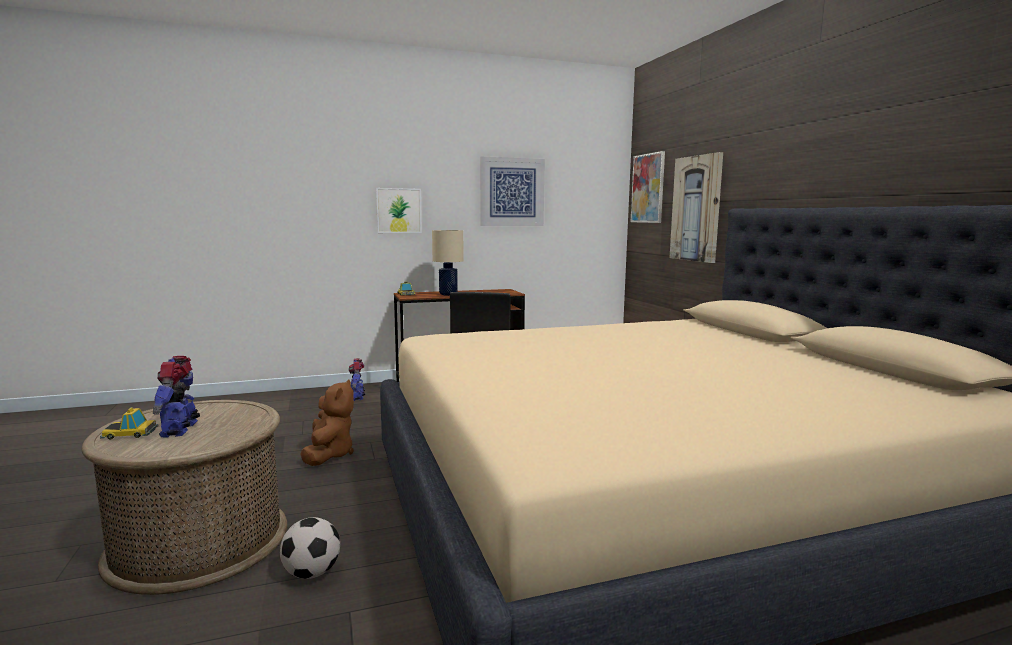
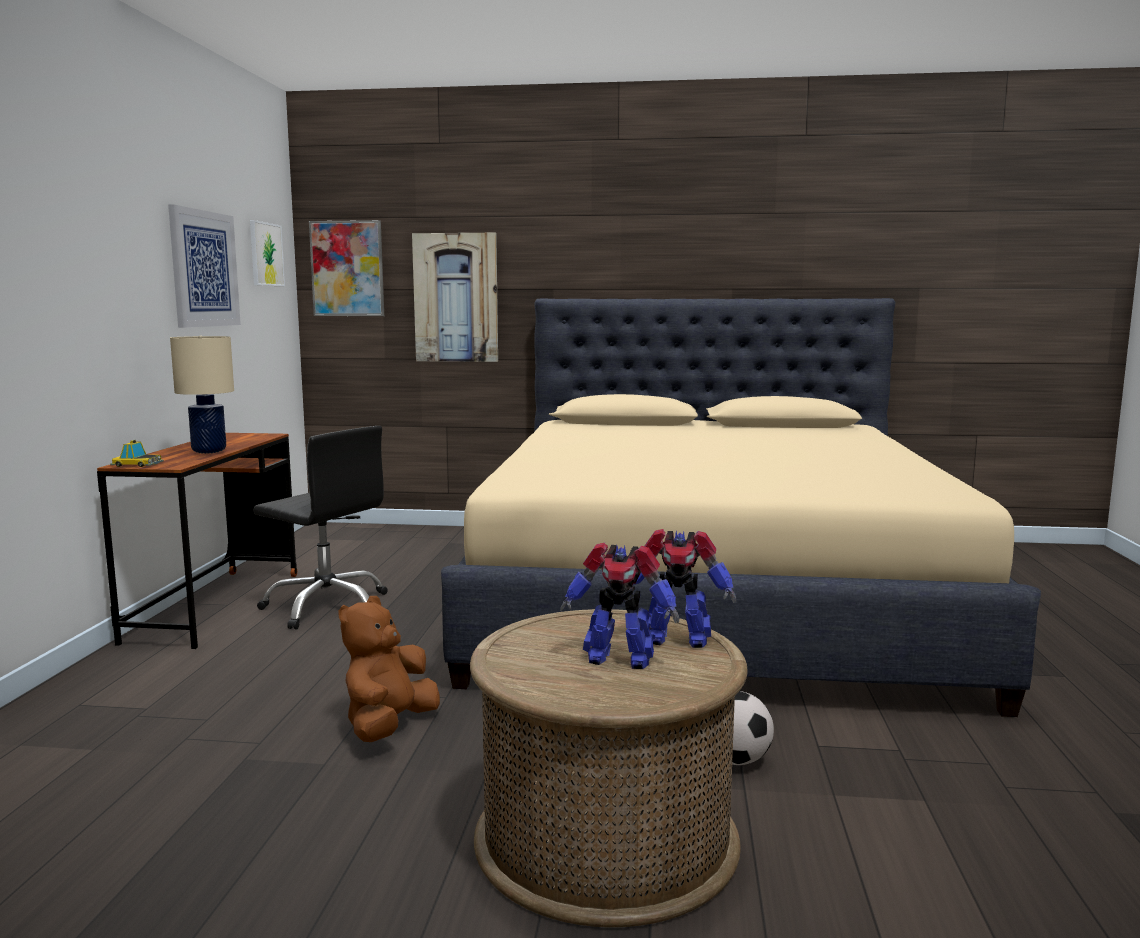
camera: 65 degrees left, 0 degrees up
(130, 433) = (612, 686): toy car -> none
(329, 454) = (389, 726): brown plush toy -> brown plush toy turned 90 degrees counterclockwise
(357, 397) = (139, 682): toy robot -> toy robot (676, 639)
(399, 210) = (82, 302): picture -> picture (266, 254)

